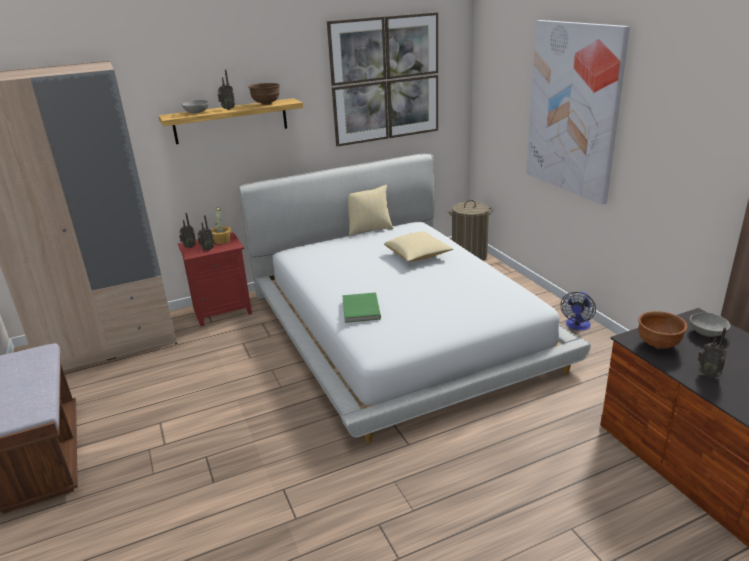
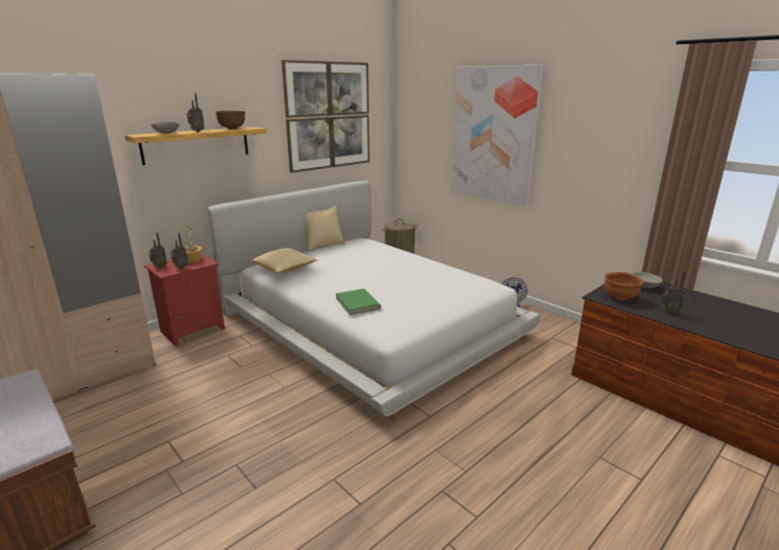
camera: 20 degrees left, 5 degrees down
(417, 256) = (380, 260): pillow -> pillow (285, 269)

